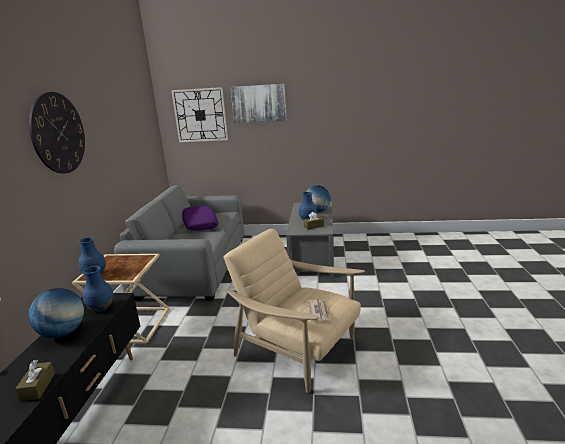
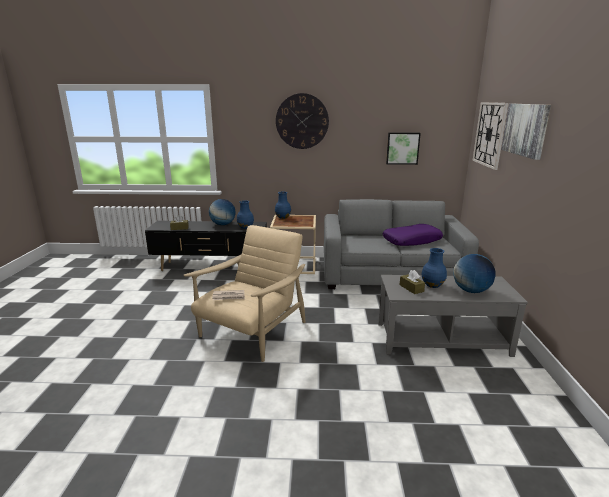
camera: 85 degrees right, 0 degrees up
(134, 145) = (402, 148): none -> picture

